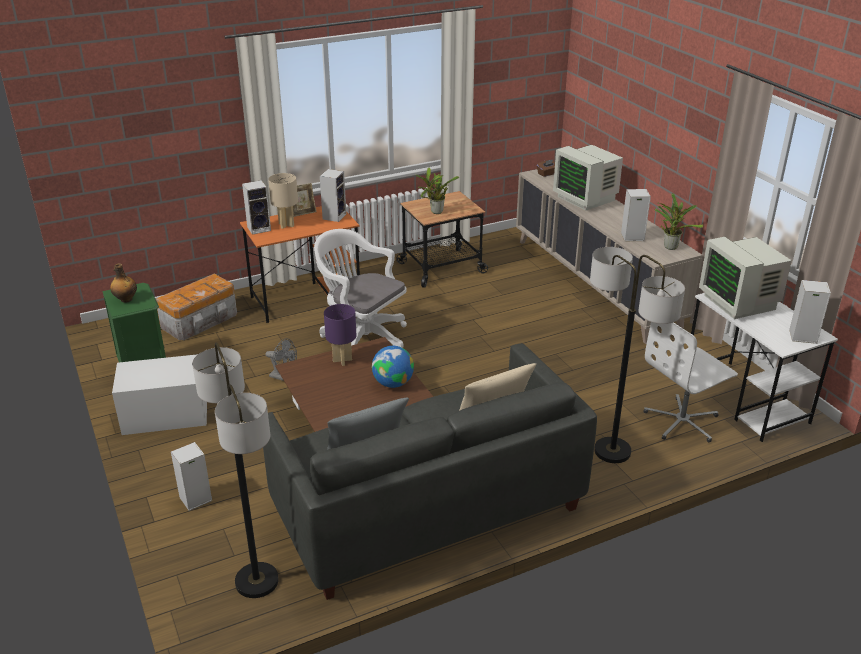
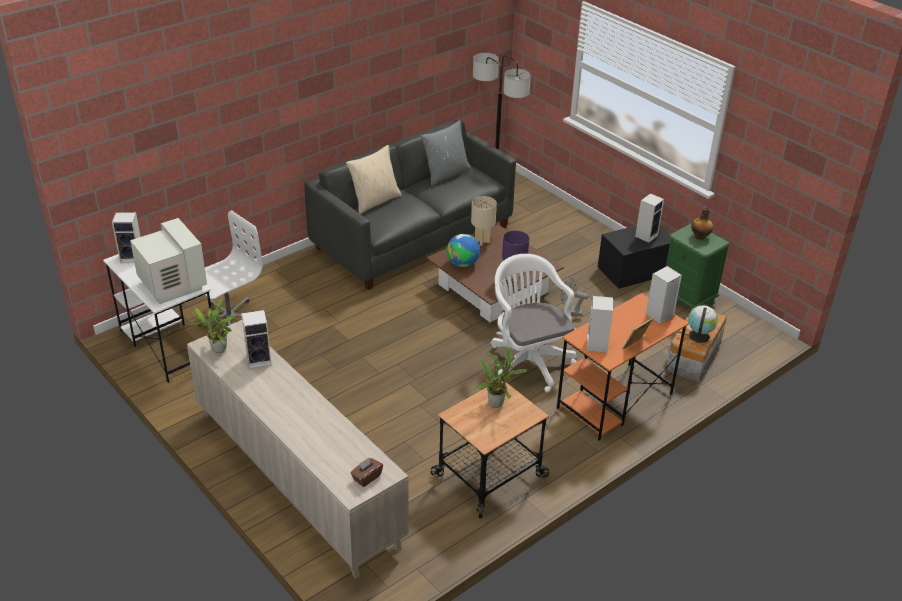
camera: 165 degrees right, 5 degrees up
(165, 414) = (634, 270): white storage box -> black storage box
(195, 500) = (562, 223): speaker -> speaker (646, 235)
(202, 285) = (699, 335): none -> globe
(286, 225) = (637, 325): beige table lamp -> beige table lamp (482, 241)
(362, 337) = (528, 361): white office chair -> white office chair turned 135 degrees counterclockwise
(586, 198) = (310, 425): monitor -> none
(612, 451) = (288, 287): floor lamp -> none

